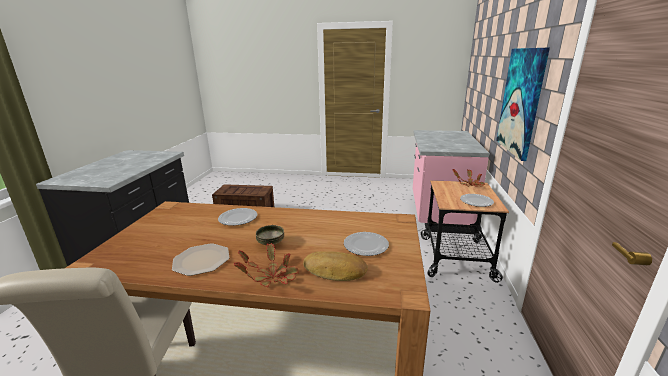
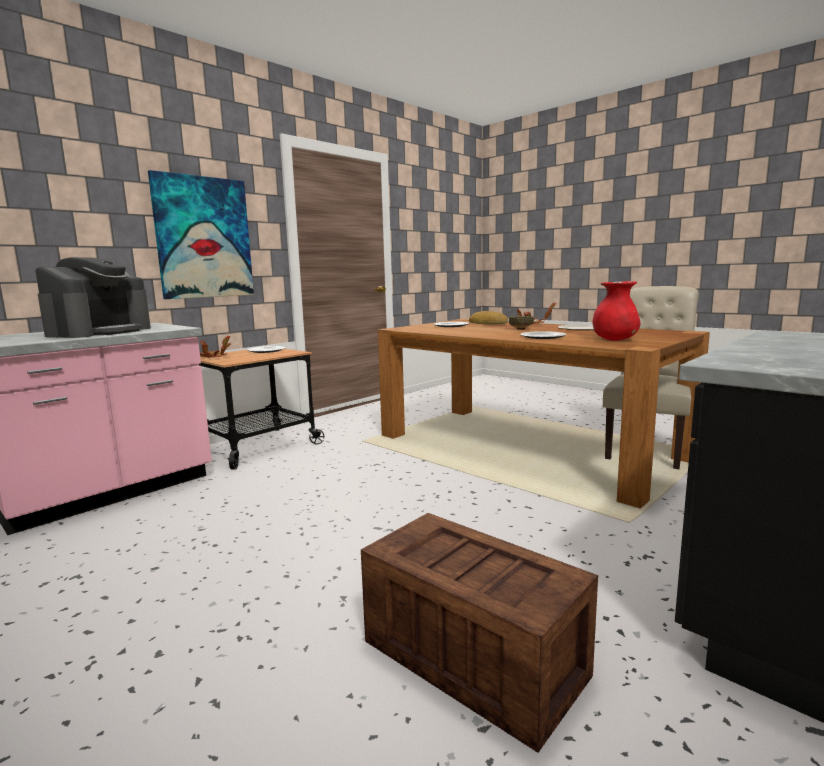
camera: 145 degrees left, 10 degrees down
(178, 220) = (615, 340): none -> red vase
(441, 141) = (100, 332): none -> coffee machine

